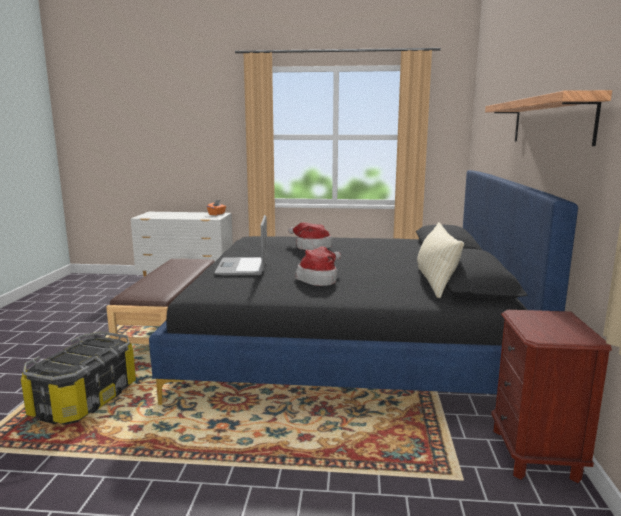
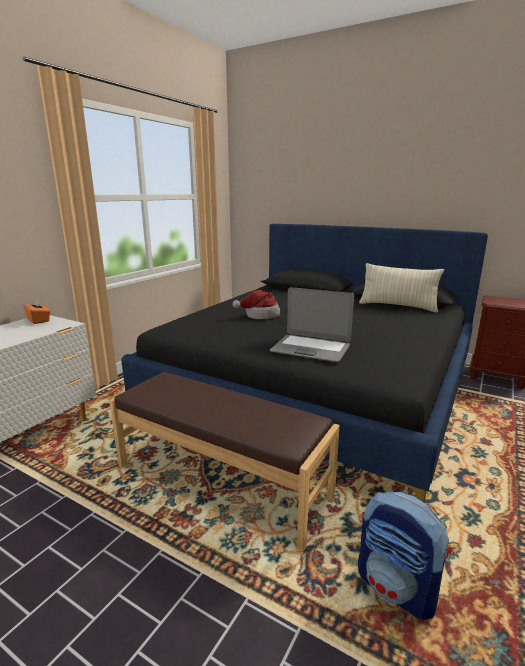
camera: 65 degrees left, 5 degrees up
(85, 400) = (397, 588): storage box -> backpack
(319, 279) = (375, 330): hat -> none
(550, 121) = (425, 184): shelf -> none

